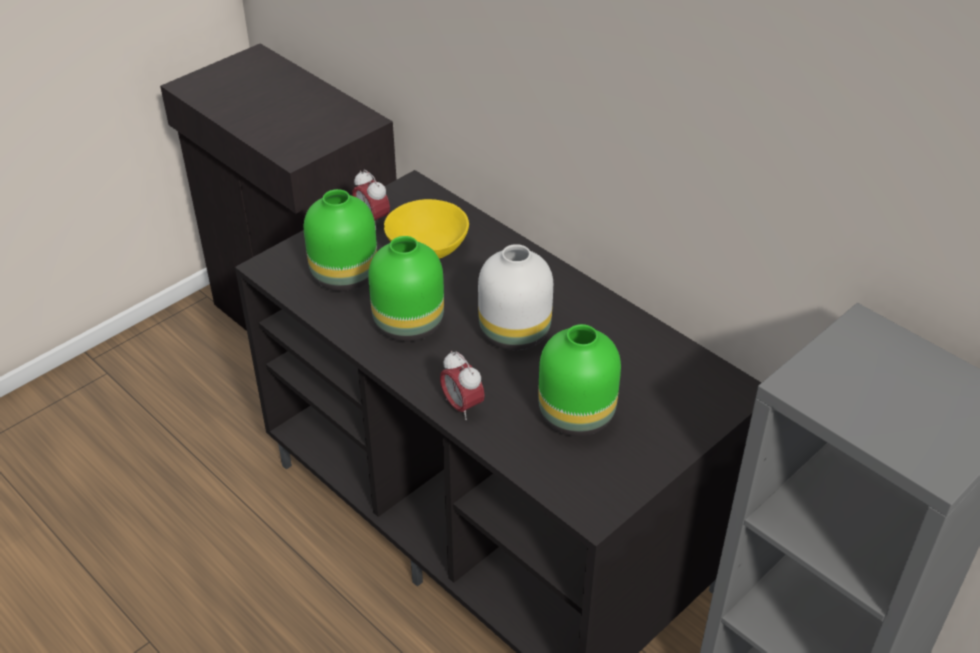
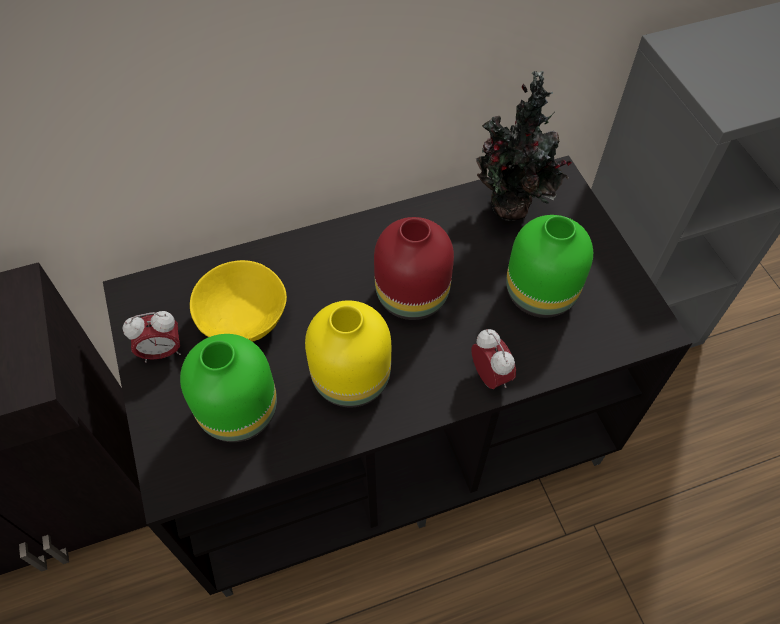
camera: 65 degrees left, 15 degrees up
(410, 325) = (353, 378): green vase -> yellow vase
(462, 406) = (490, 376): alarm clock -> alarm clock turned 105 degrees counterclockwise
(514, 334) = (413, 297): white vase -> red vase
(663, 368) = (510, 211): none -> potted plant

